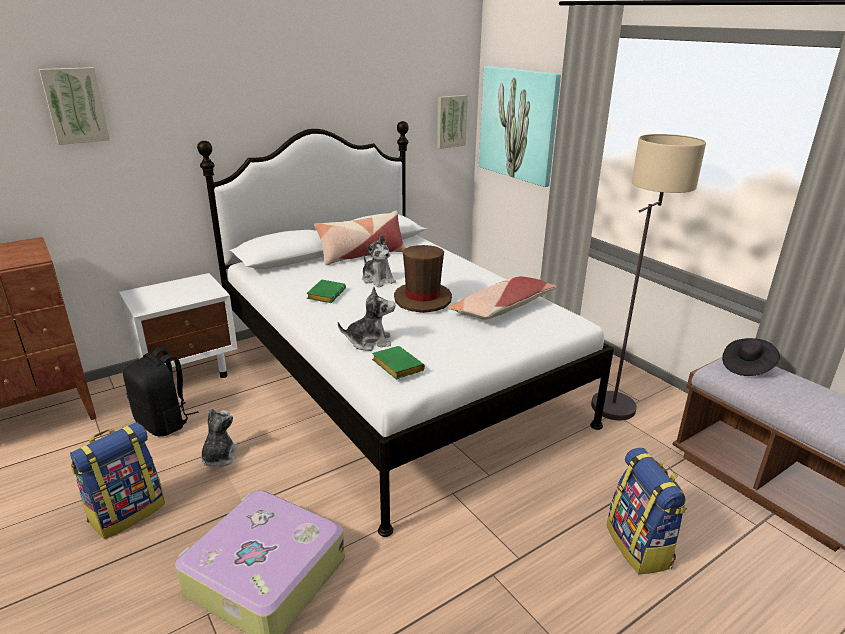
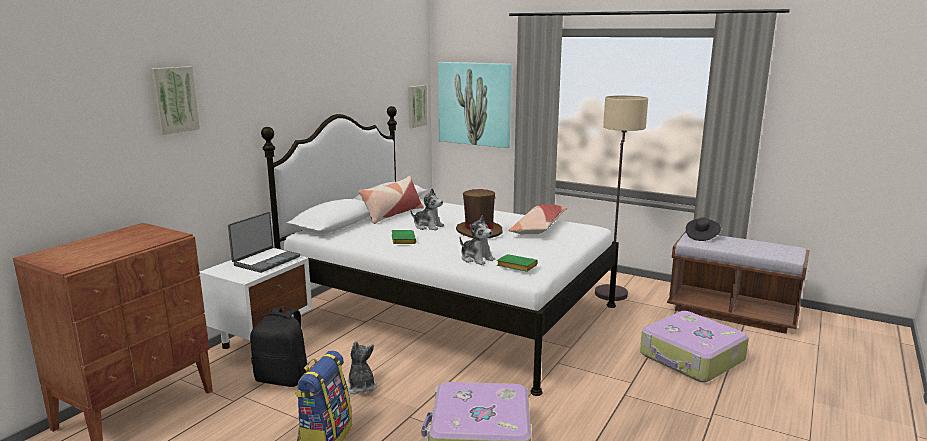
camera: 25 degrees left, 10 degrees down
(188, 291) = (266, 261): none -> laptop
(369, 342) = (476, 259): plush toy -> plush toy turned 75 degrees clockwise
(640, 546) = (691, 358): backpack -> suitcase

